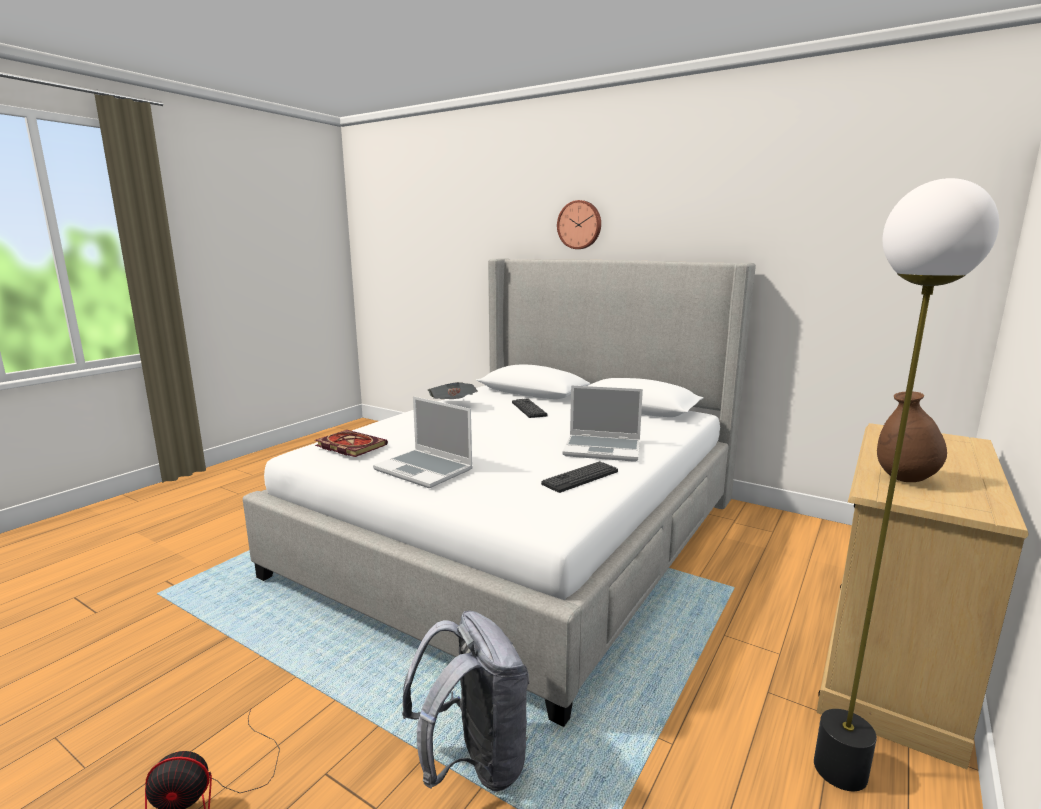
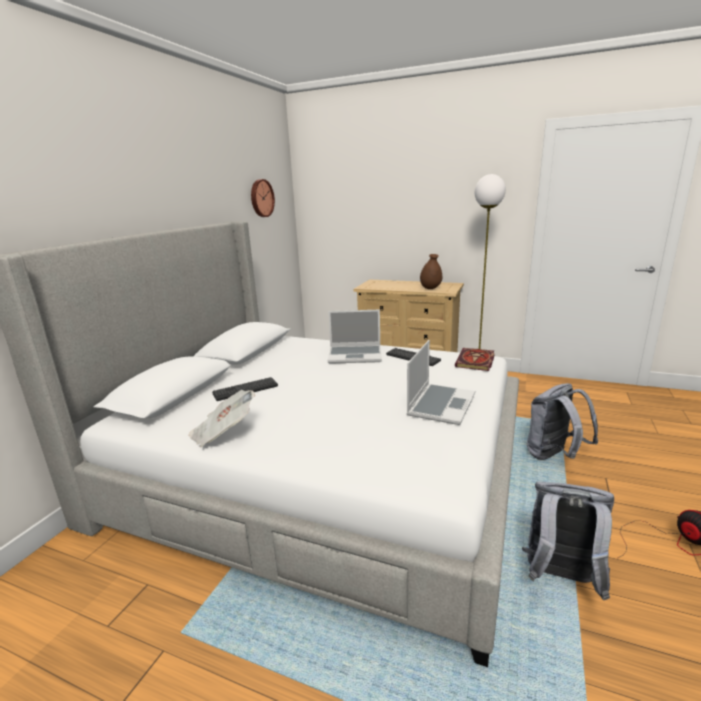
camera: 100 degrees left, 5 degrees up
(275, 648) = (560, 578): none -> grey backpack
(349, 446) = (415, 455): book -> book (476, 361)
(580, 225) = (86, 195): wall clock -> wall clock (261, 198)
(603, 449) = (356, 355): laptop -> laptop turned 90 degrees clockwise

